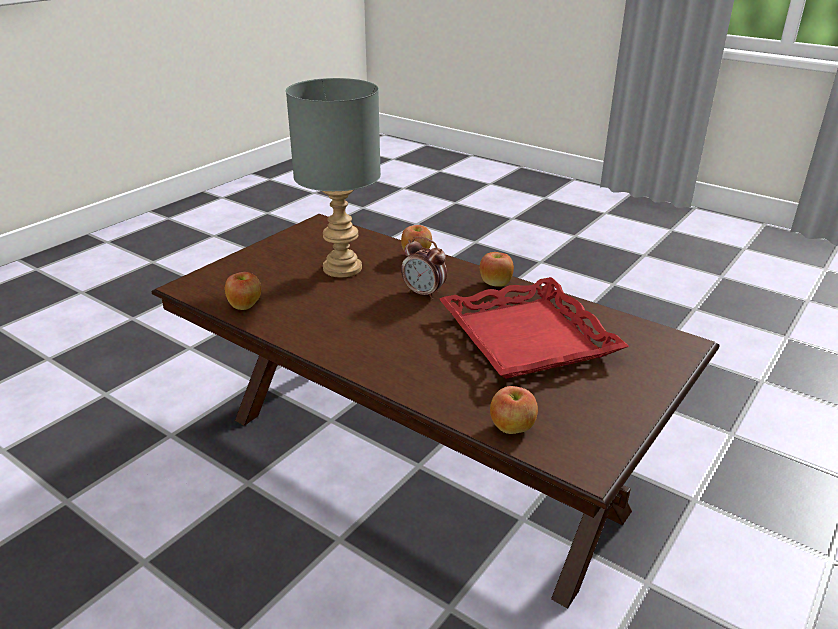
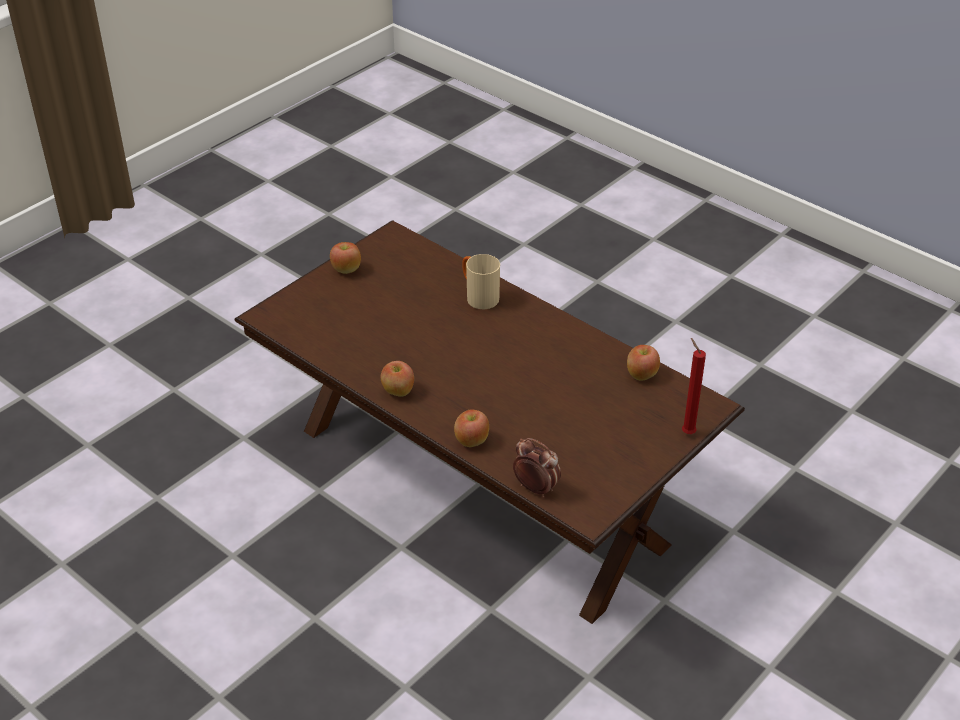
camera: 175 degrees left, 10 degrees up
(220, 267) = (686, 432): none -> red candle
(340, 268) = (555, 424): grey table lamp -> none
(424, 293) = (471, 382): alarm clock -> alarm clock (535, 488)
(431, 376) = (478, 296): none -> beige mug
(512, 428) = (431, 257): apple -> apple (346, 270)
(528, 337) = (390, 327): red tray -> none

